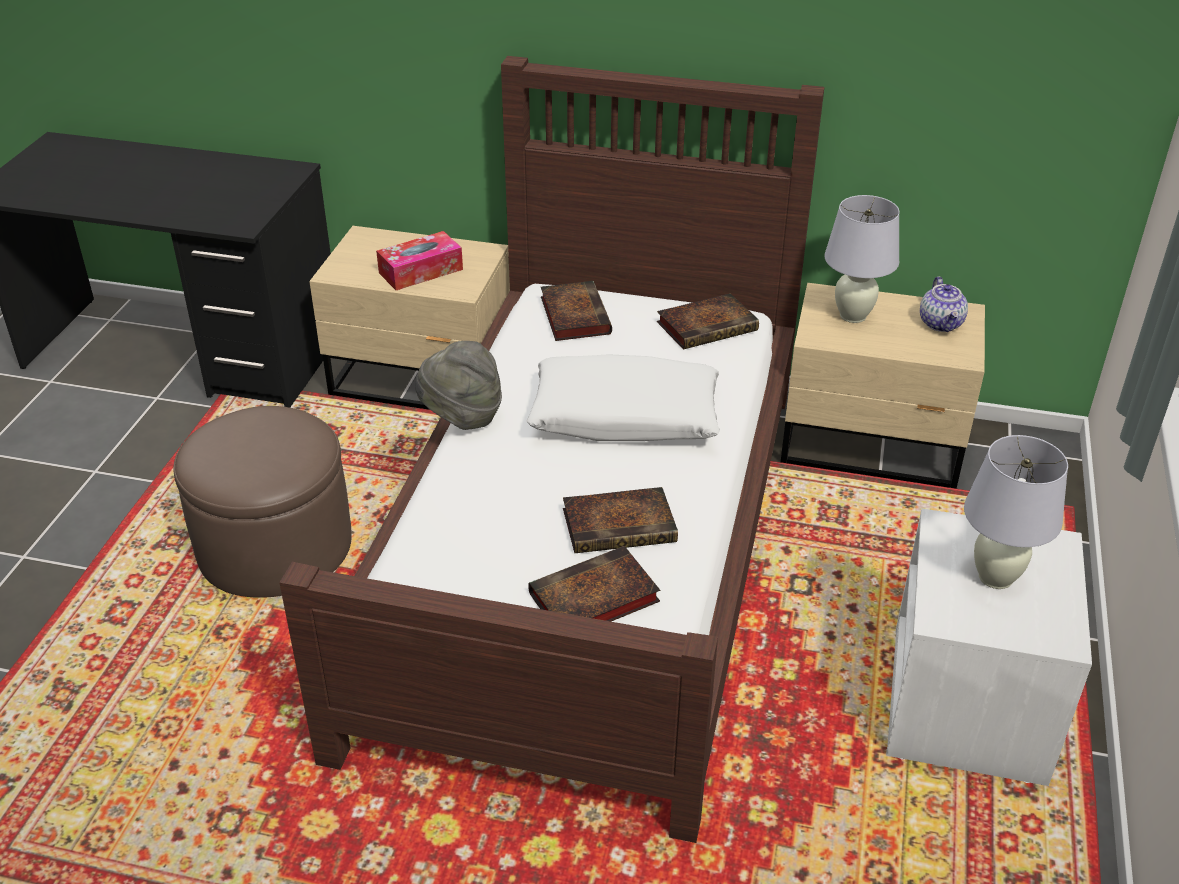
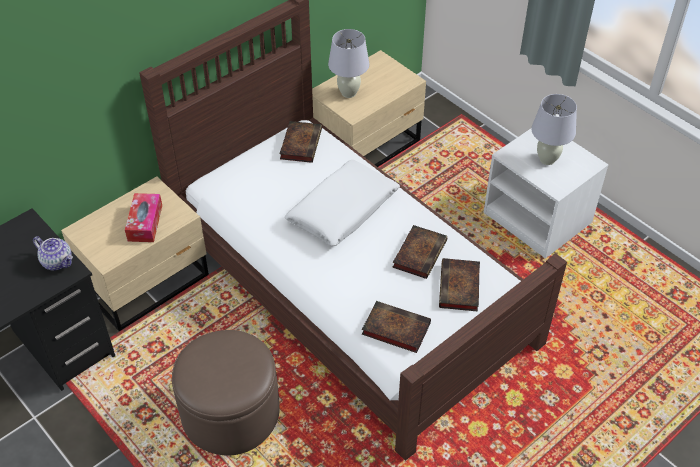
camera: 55 degrees left, 10 degrees up
(461, 416) = (287, 270): grey hat -> none
(573, 315) = (242, 185): book -> book (394, 329)
(941, 324) = (381, 71): teapot -> teapot (58, 262)

